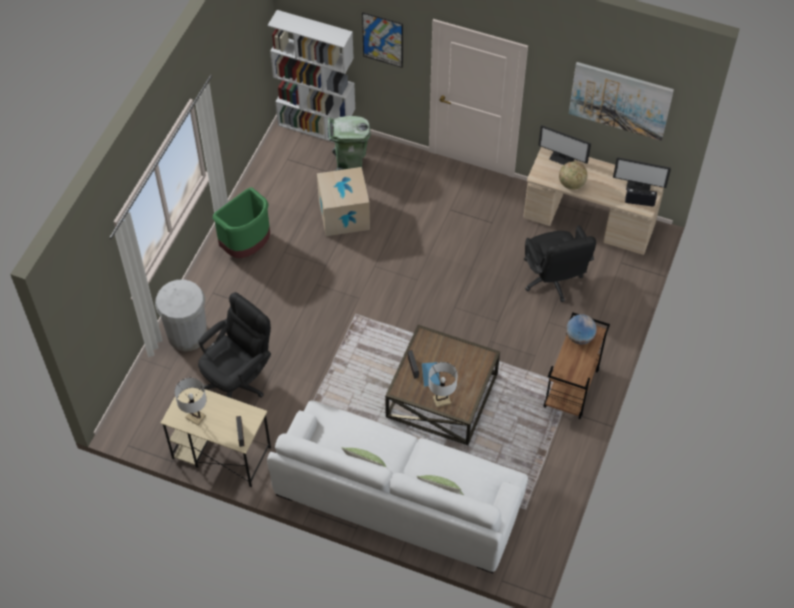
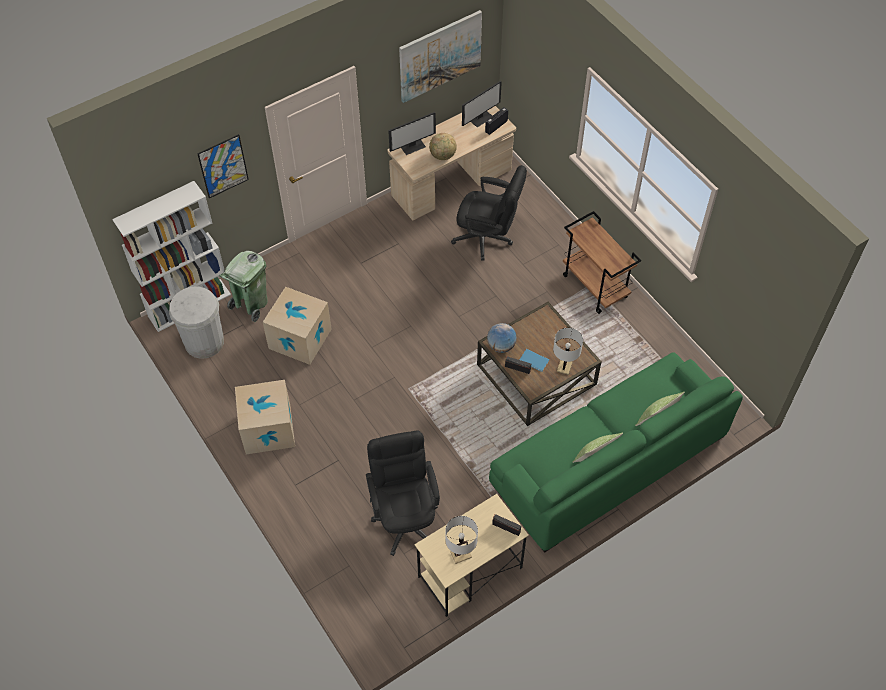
camera: 55 degrees left, 0 degrees up
(187, 334) = (322, 530): white trash can -> white trash can (204, 342)
(247, 246) = (268, 429): green trash can -> cardboard box
(399, 495) = (608, 460): white sofa -> green sofa
(579, 337) = (587, 238): globe -> globe (501, 346)

